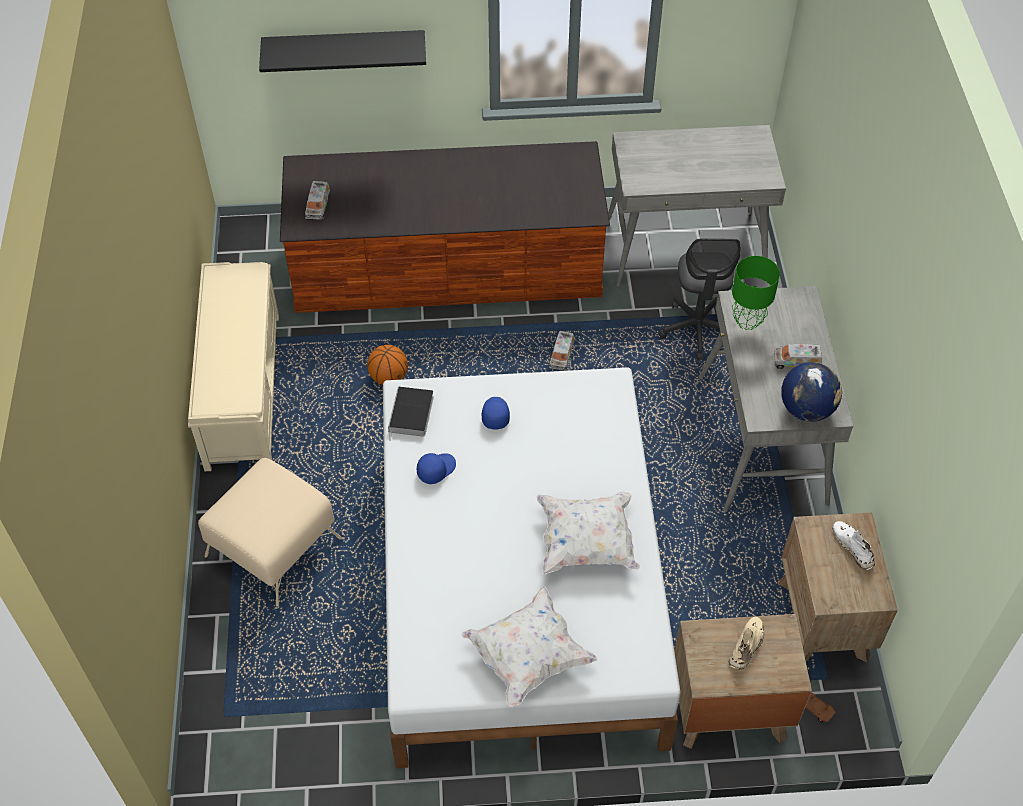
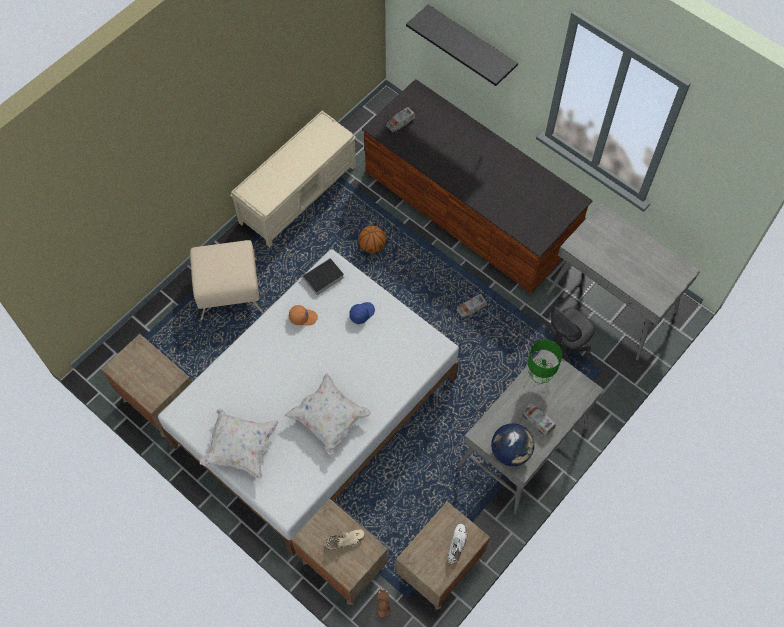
camera: 45 degrees right, 10 degrees up
(329, 734) = (159, 402): none -> brown nightstand
(436, 469) = (303, 317): blue cap -> orange cap

